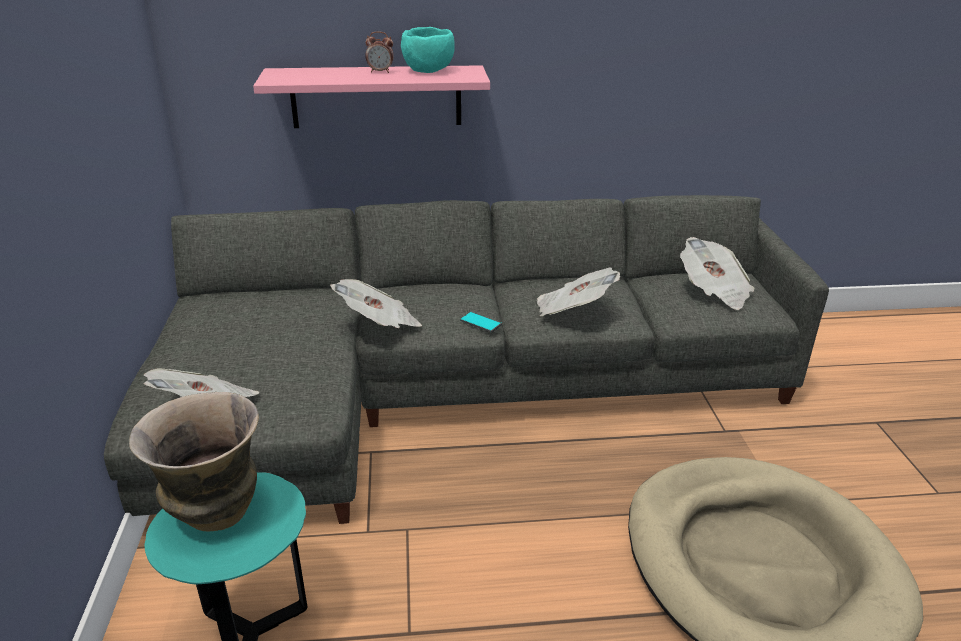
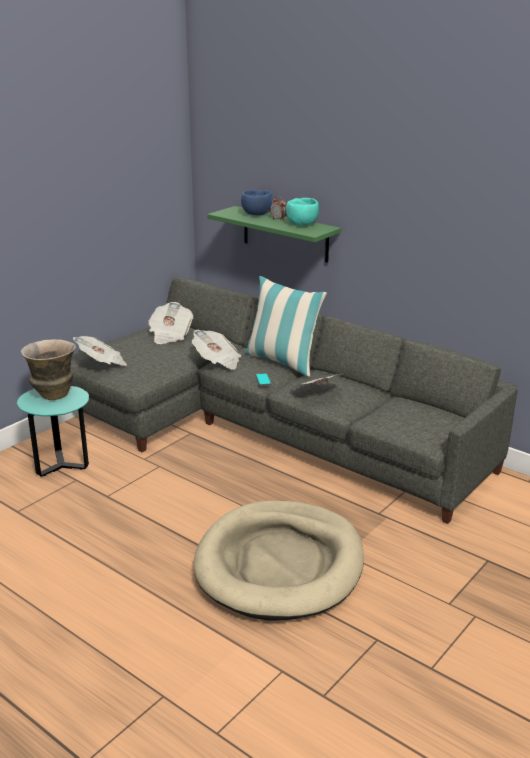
camera: 45 degrees right, 5 degrees down
(332, 72) = (257, 214): none -> blue bowl
(376, 96) = (285, 234): pink shelf -> green shelf
(456, 288) = (282, 361): none -> pillow
(714, 291) = (418, 418): newspaper -> newspaper (170, 335)

